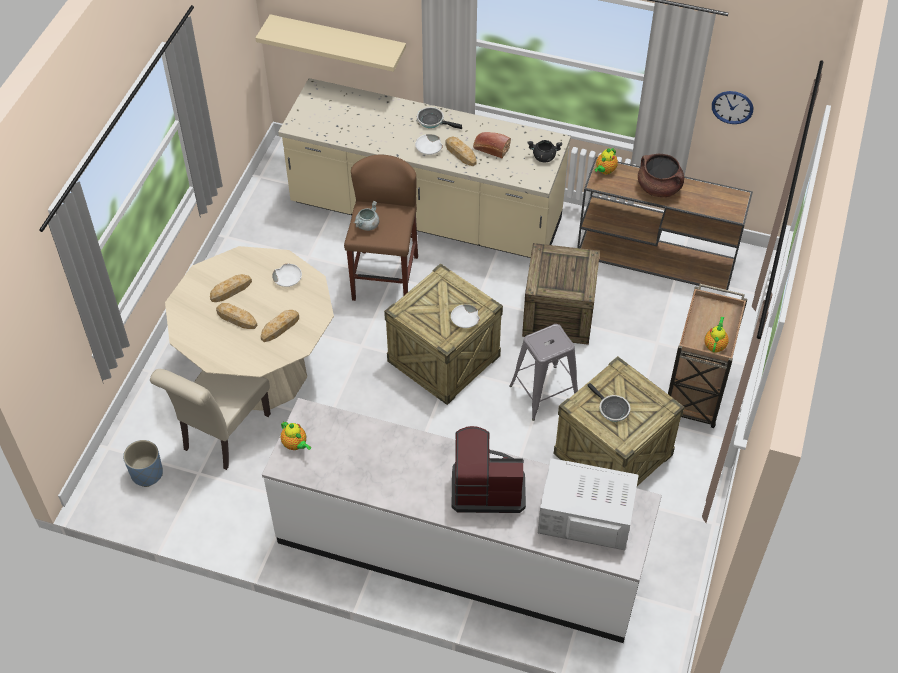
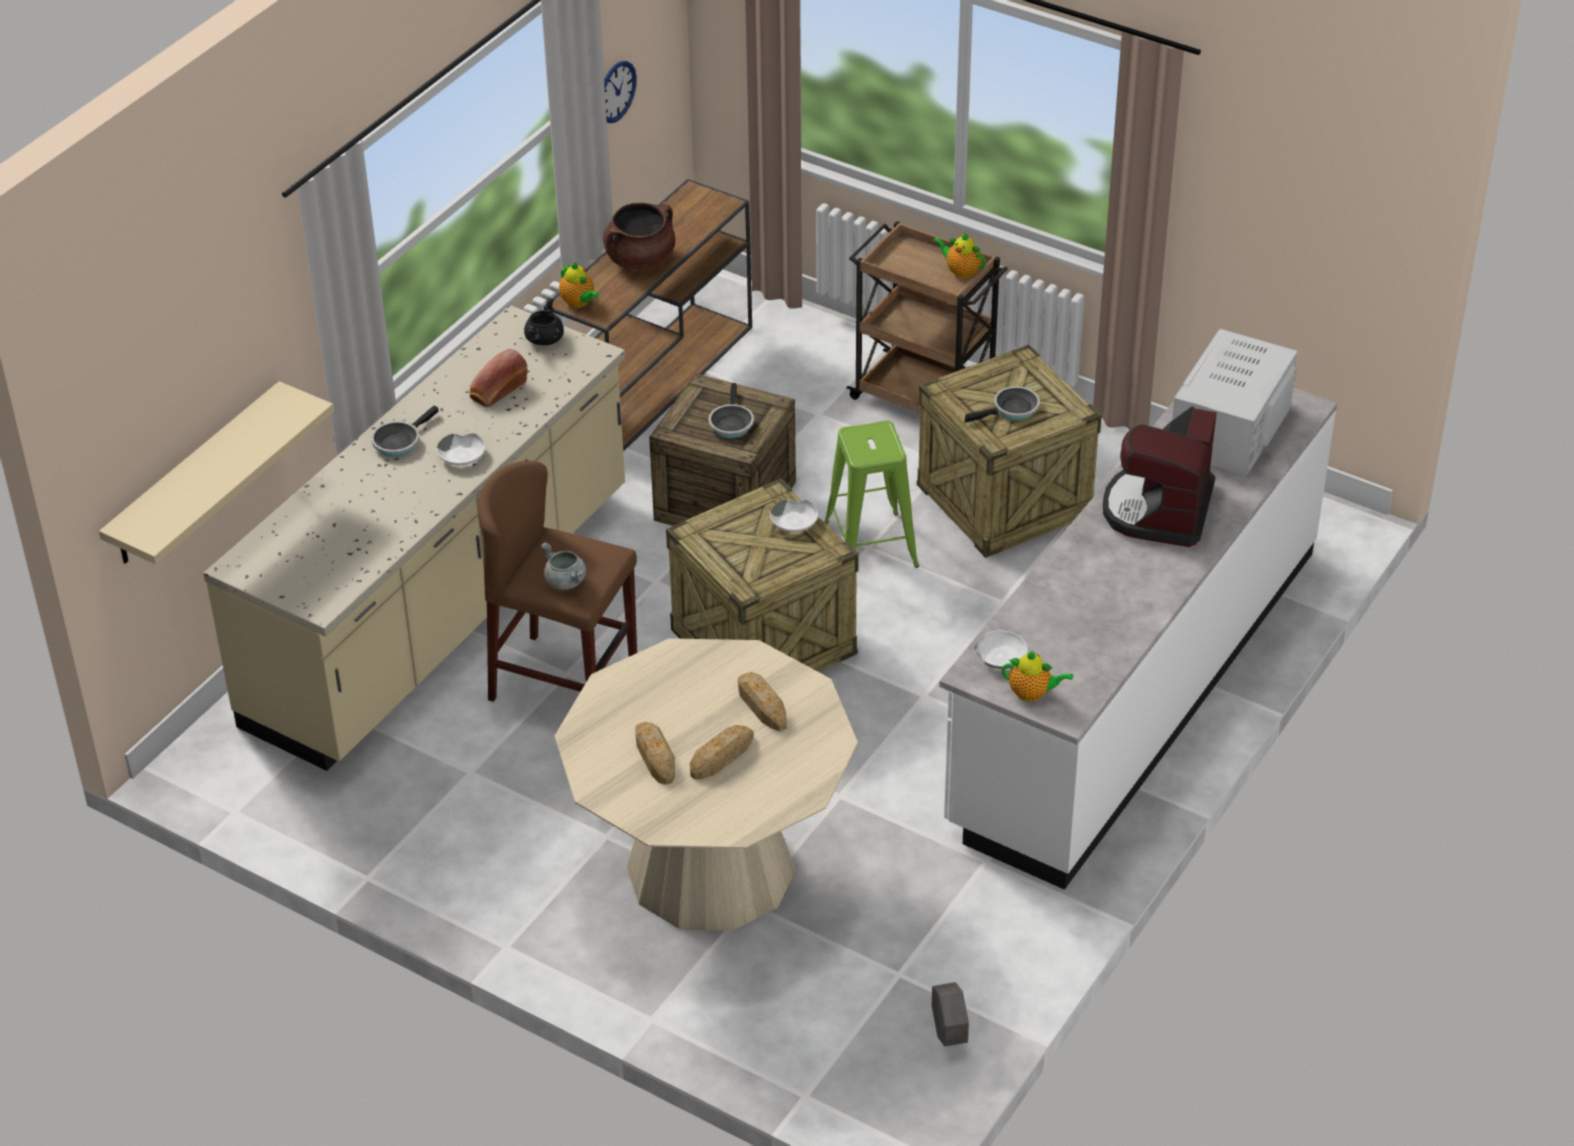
camera: 75 degrees left, 10 degrees down
(147, 473) = (878, 1045): blue planter -> none
(158, 505) = (949, 1034): none -> grey planter
(222, 435) = (829, 934): beige chair -> none
(288, 279) = (657, 682): white bowl -> white bowl (1000, 656)
(295, 445) = (1032, 693): teapot -> teapot turned 45 degrees clockwise
(460, 153) = (491, 424): bread -> none
(544, 392) = (870, 545): grey stool -> green stool
(559, 277) = (731, 423): none -> frying pan

